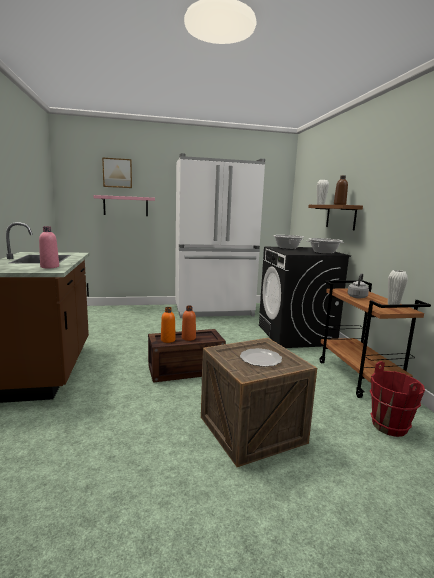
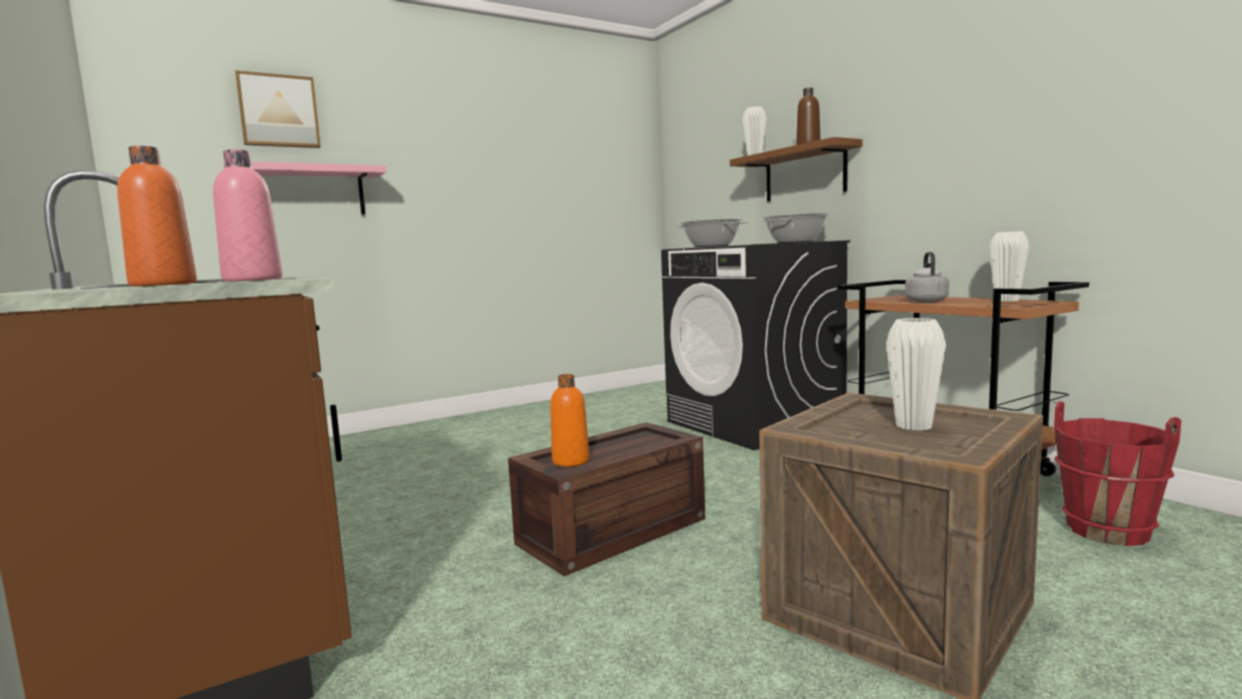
camera: 20 degrees left, 5 degrees down
(188, 338) = (612, 448): orange bottle -> orange bottle (163, 284)
(214, 310) = (548, 413): white fridge -> none
(261, 359) = (913, 426): plate -> white vase

